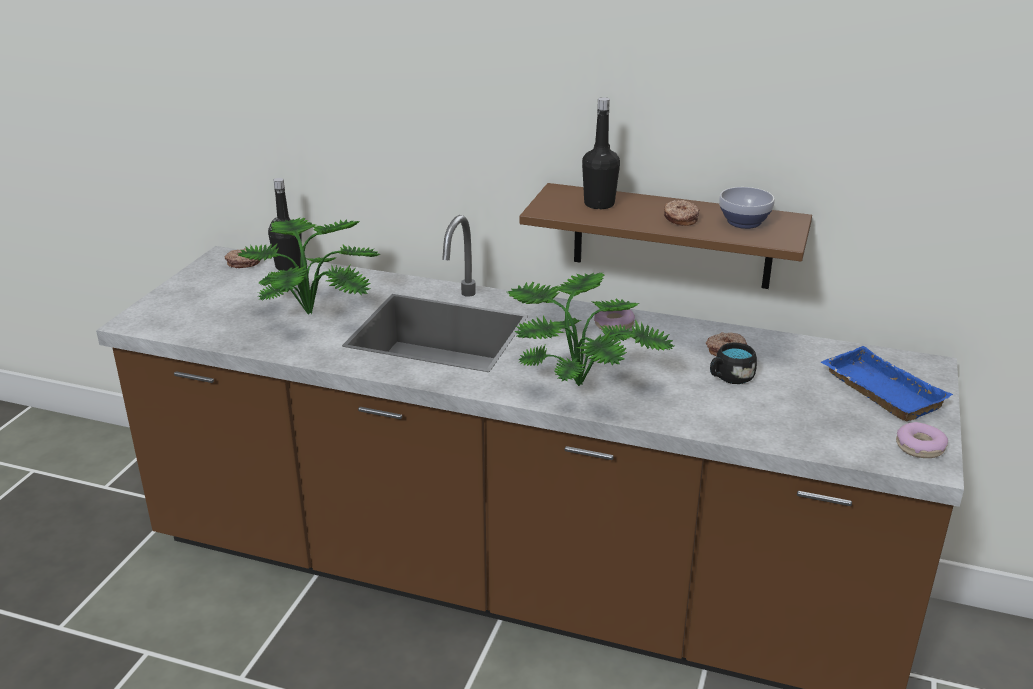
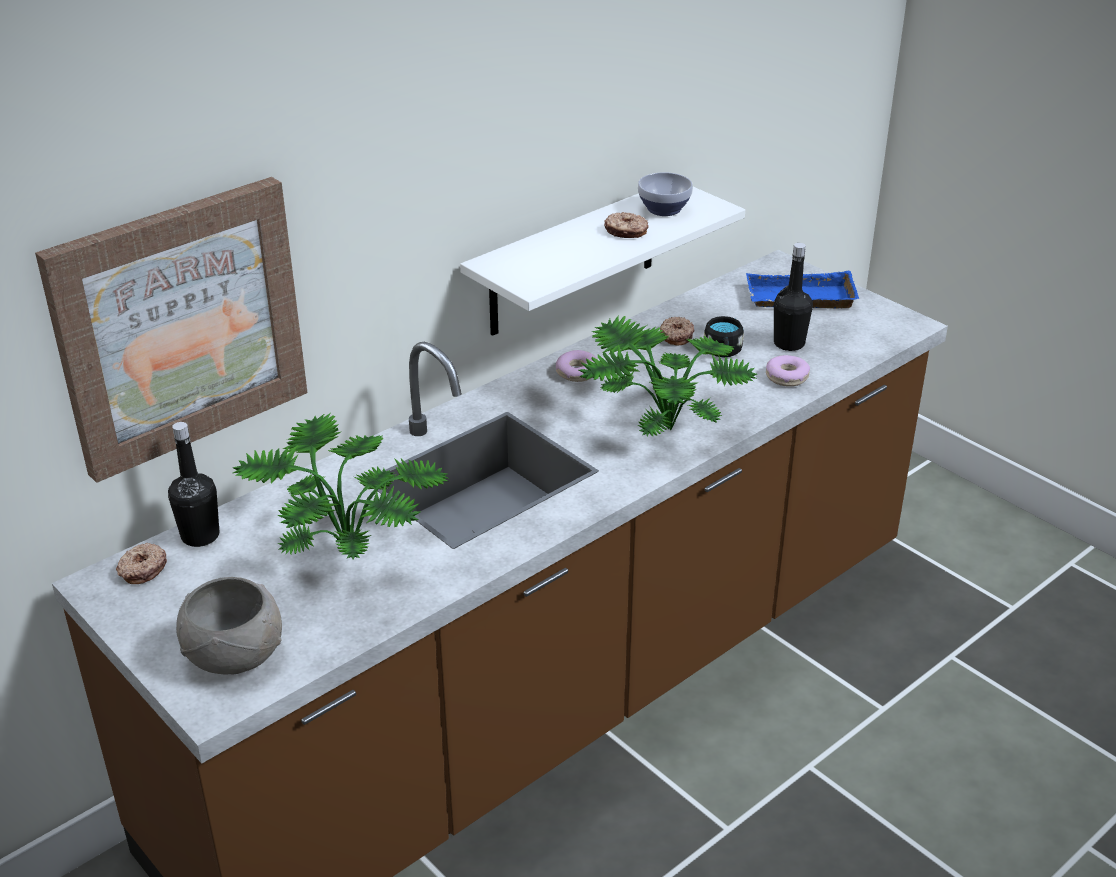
camera: 60 degrees left, 5 degrees up
(180, 313) = (233, 656): none -> grey bowl
(314, 120) = (179, 325): none -> picture
(599, 204) = (549, 255): black bottle -> black bottle (789, 343)
(672, 236) = (573, 259): brown shelf -> white shelf
(920, 447) = (886, 318): donut -> donut (787, 377)

